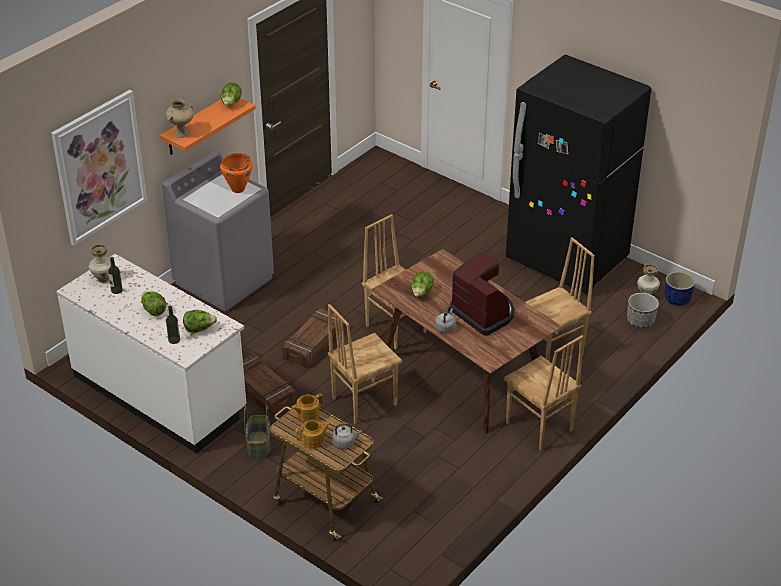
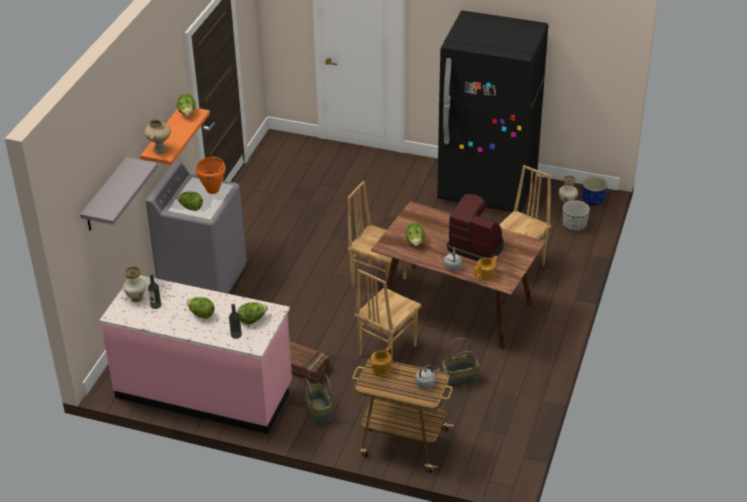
camera: 20 degrees left, 0 degrees up
(99, 167) = (105, 196): picture -> grey shelf
(160, 393) = (204, 391): white counter -> pink counter
(205, 201) = (190, 208): none -> lettuce
(313, 343) = (315, 313): crate -> none
(313, 440) = (399, 388): teapot -> teapot (486, 274)
(422, 452) = (460, 379): none -> basket
(538, 427) = (542, 333): brown chair -> none

